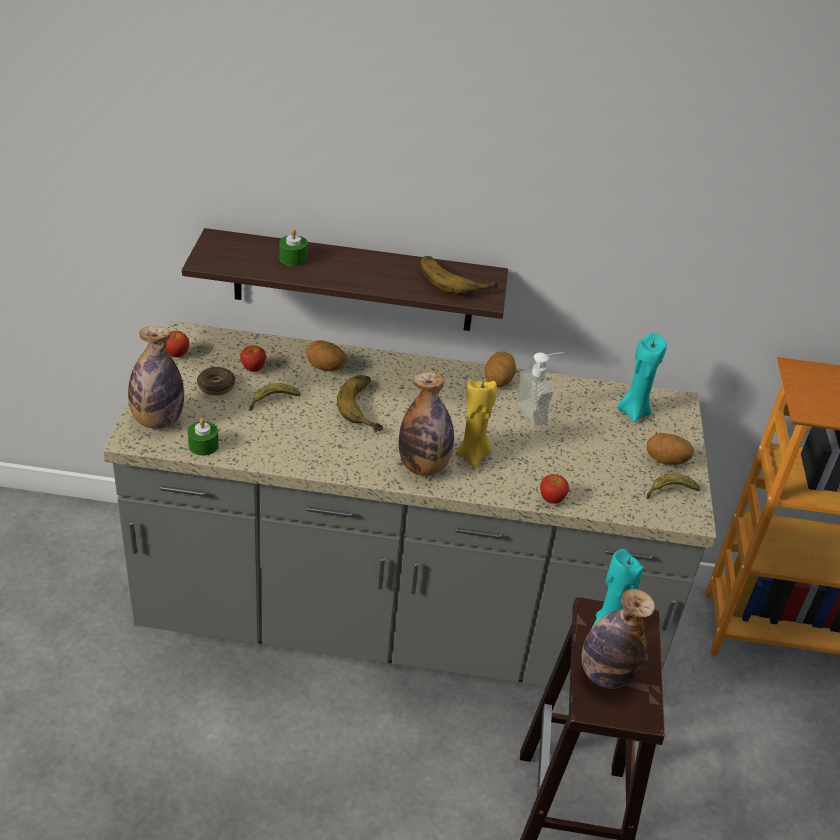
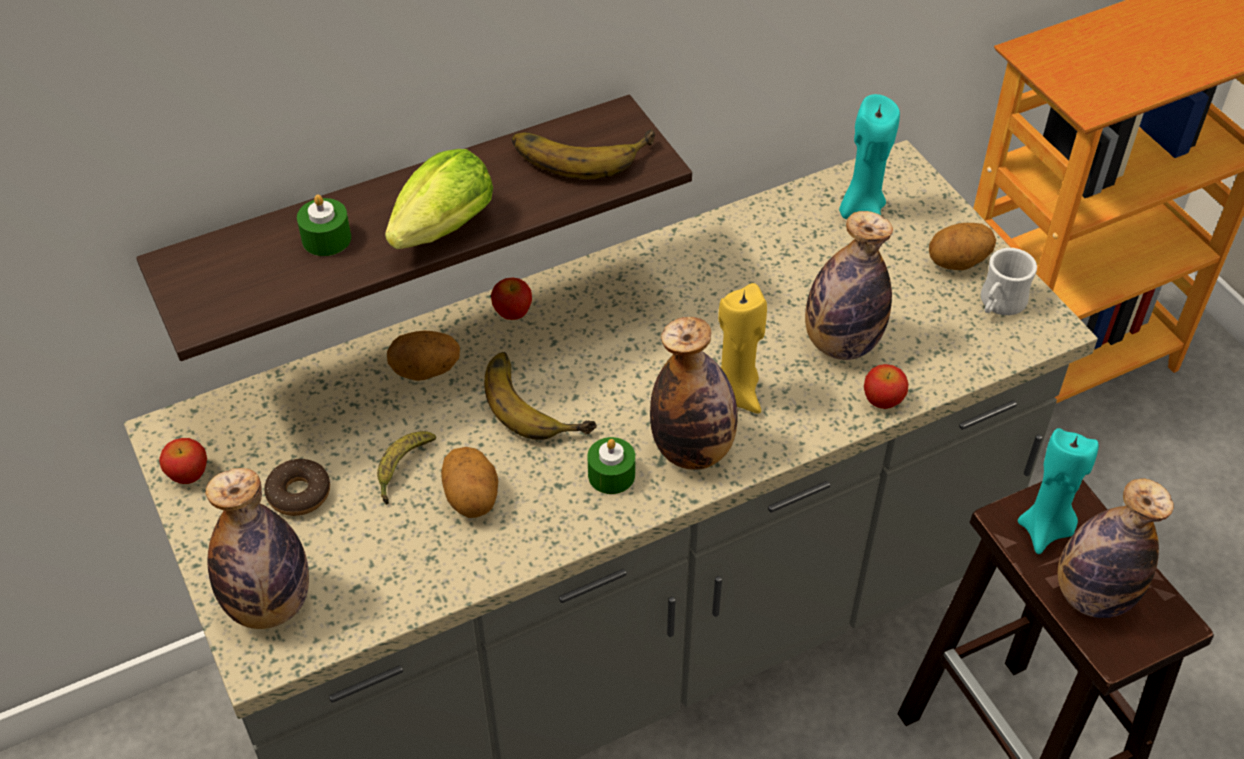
camera: 30 degrees left, 10 degrees up
(203, 445) = (374, 604): green candle -> green candle (611, 475)
(253, 368) = (325, 432): apple -> apple (513, 312)
(347, 279) = (439, 233): none -> lettuce
(498, 381) = (666, 259): potato -> potato (472, 498)
(538, 411) = (753, 277): soap dispenser -> none
(555, 463) = (841, 343): none -> bottle
(670, 491) = (999, 305): banana -> white mug

